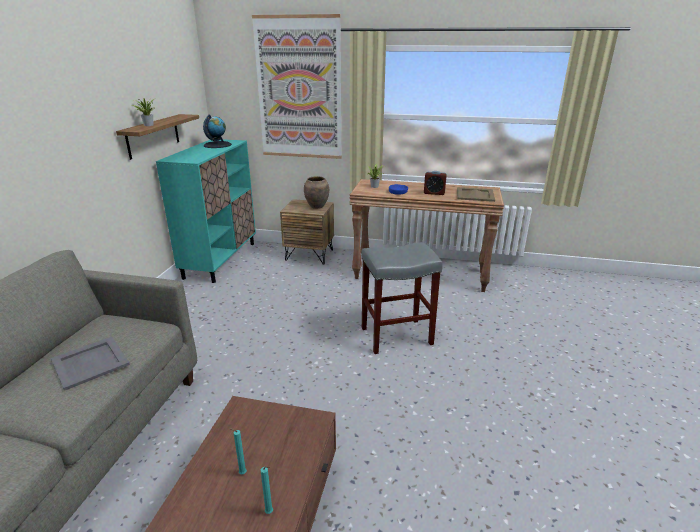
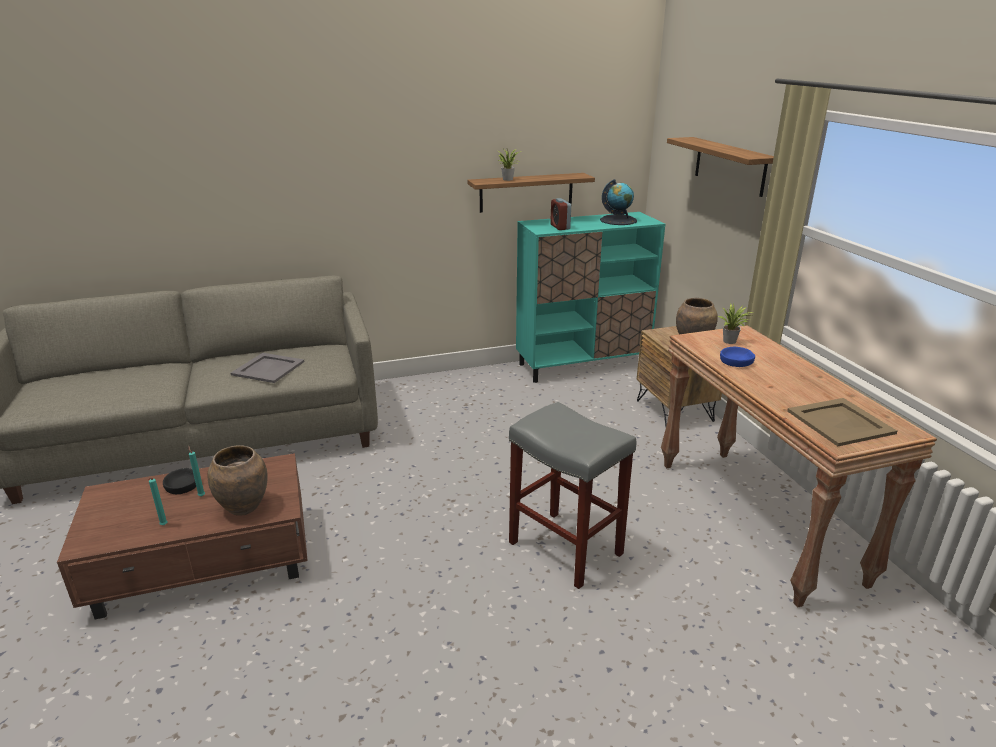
camera: 60 degrees right, 0 degrees up
(206, 486) = (183, 485): none -> black bowl
(290, 444) = (244, 507): none -> brown vase
(299, 89) = (729, 166): picture -> shelf
(434, 193) = (781, 387): alarm clock -> alarm clock (560, 227)

